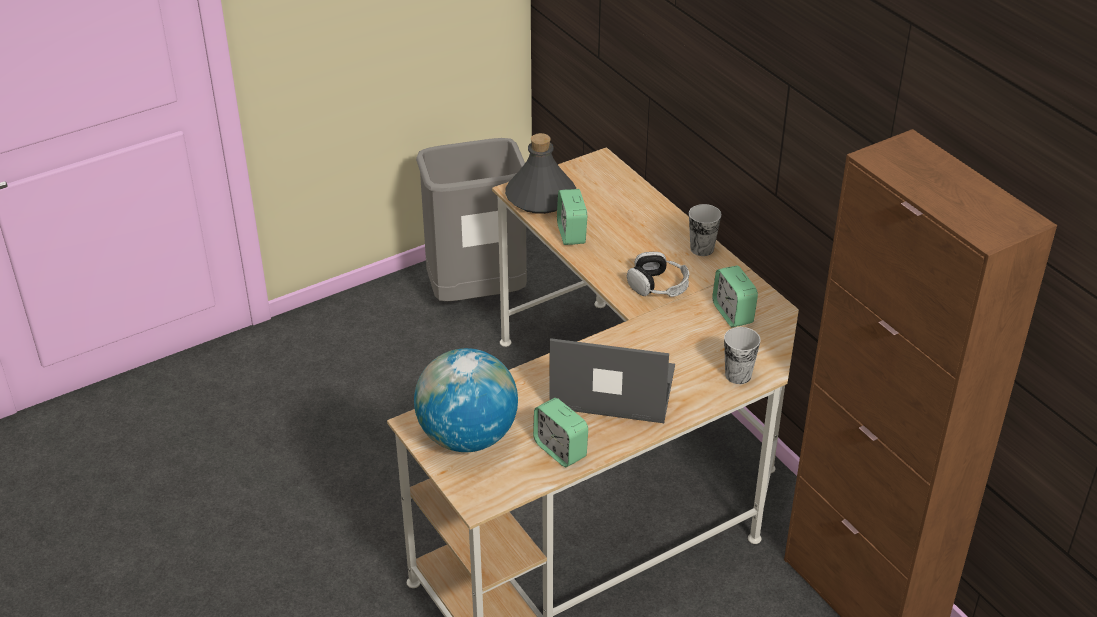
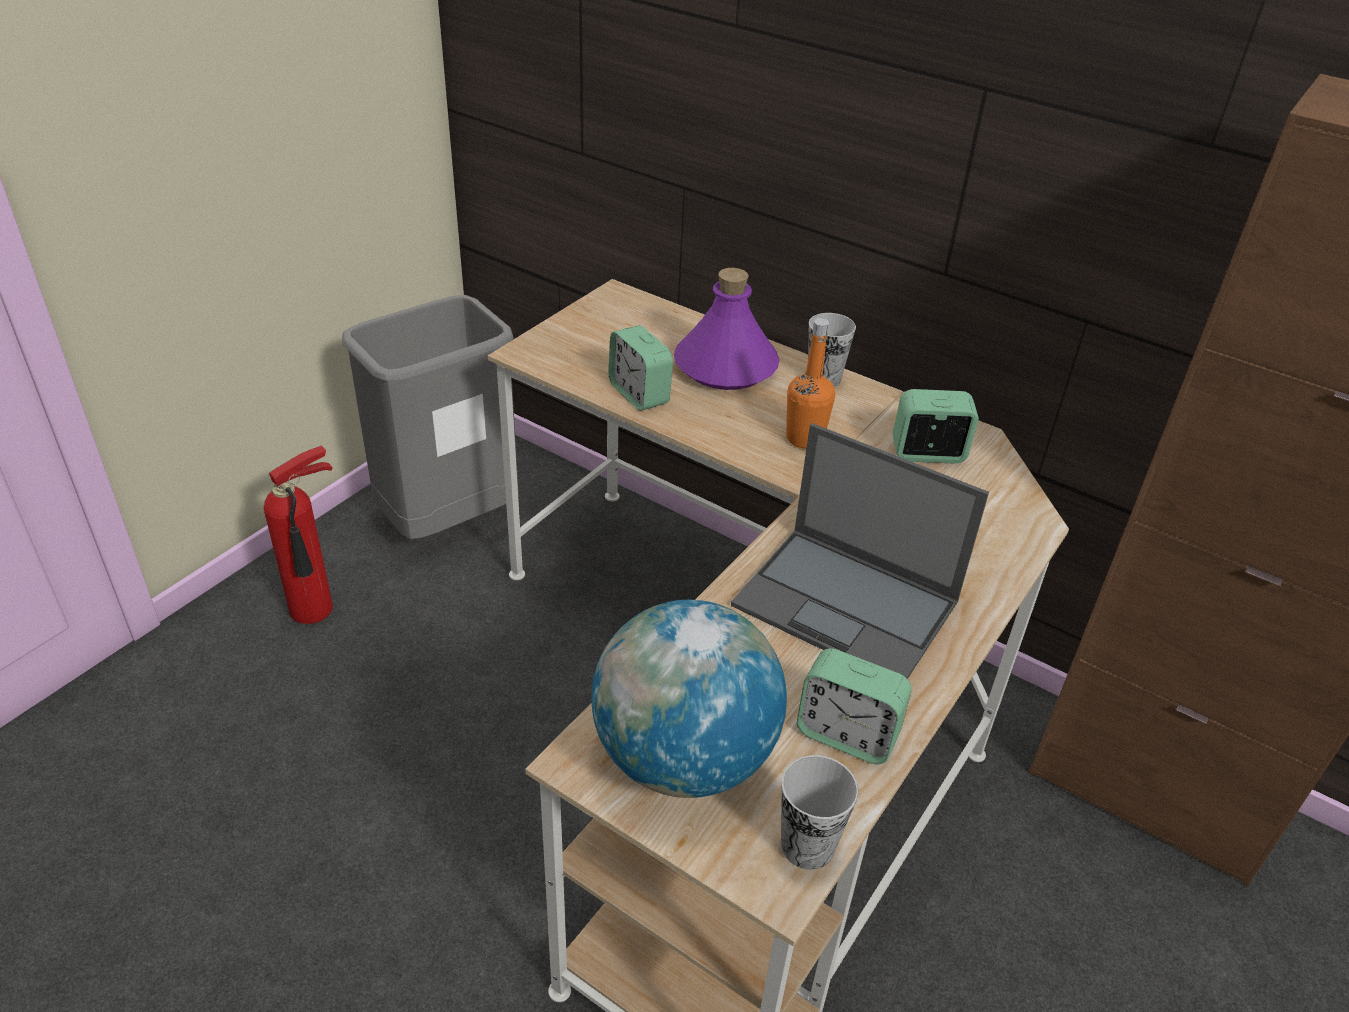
camera: 25 degrees left, 0 degrees up
(367, 333) = (316, 610): none -> fire extinguisher
(540, 197) = (564, 354): grey bottle -> none
(611, 387) = (848, 604): laptop -> laptop turned 135 degrees counterclockwise
(640, 227) = (725, 367): none -> purple bottle
(658, 285) = (804, 438): headphones -> orange bottle
(733, 313) = (928, 454): alarm clock -> alarm clock turned 135 degrees clockwise
(738, 375) = (1003, 538): cup -> cup (807, 846)

